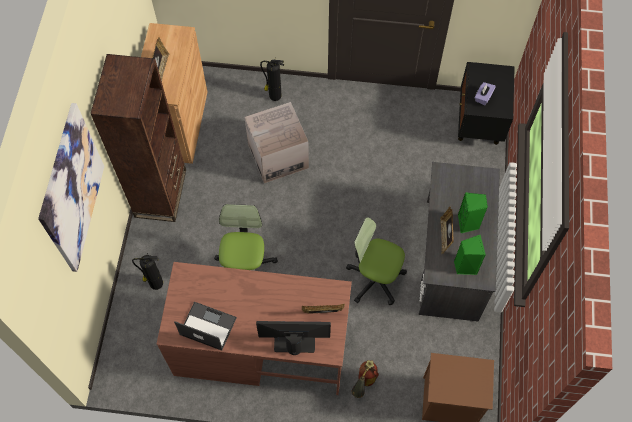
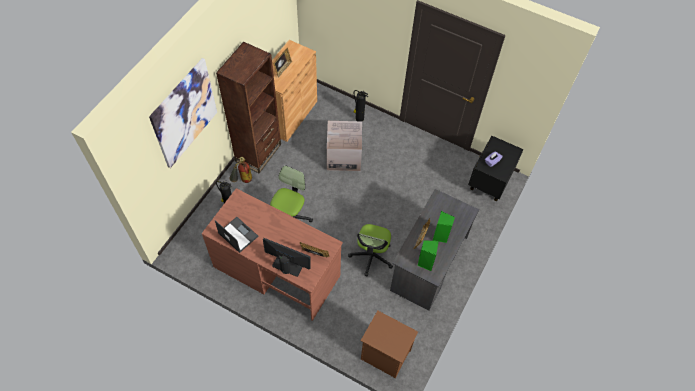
camera: 20 degrees right, 5 degrees down
(363, 385) = (332, 321): fire extinguisher -> fire extinguisher (242, 181)
(375, 278) = (371, 256): office chair -> office chair turned 120 degrees counterclockwise

